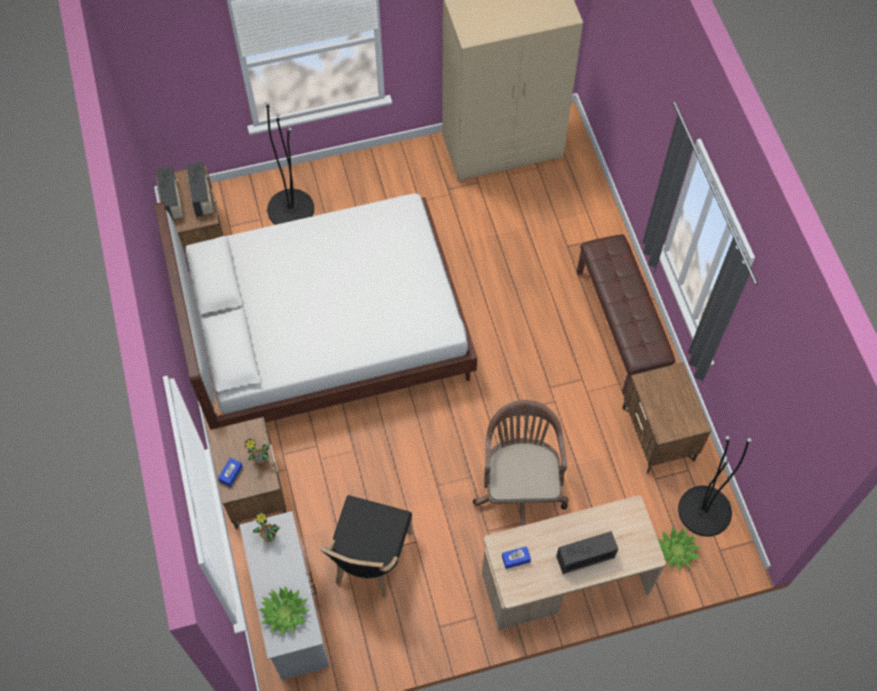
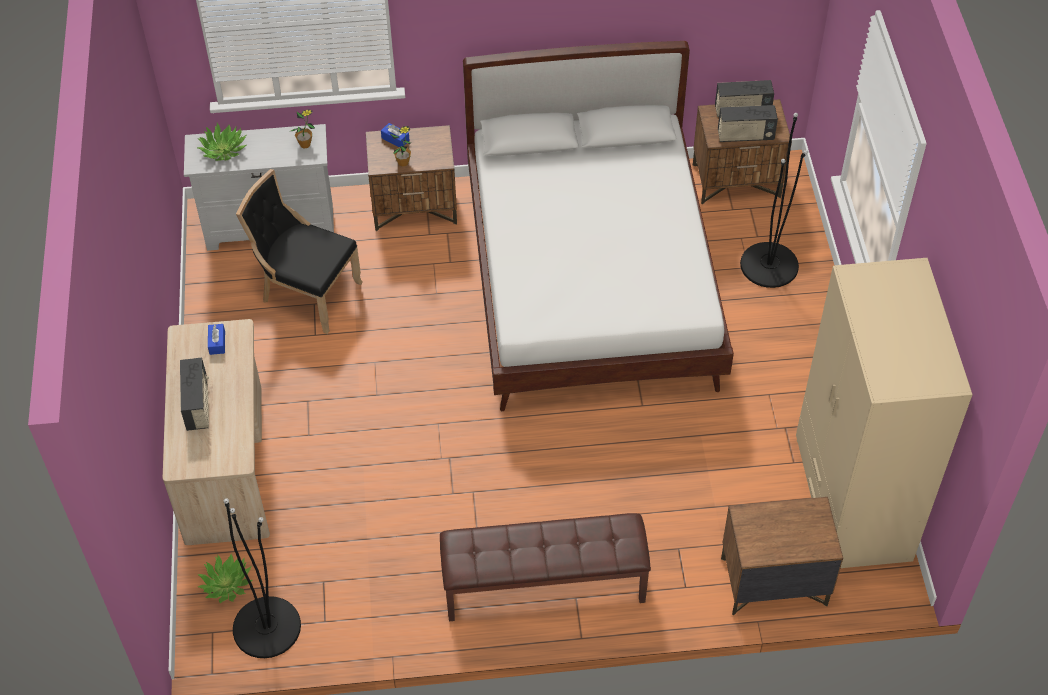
camera: 100 degrees right, 10 degrees down
(519, 486) = (352, 439): brown office chair -> none
(658, 434) = (380, 598): brown nightstand -> brown nightstand (773, 582)

